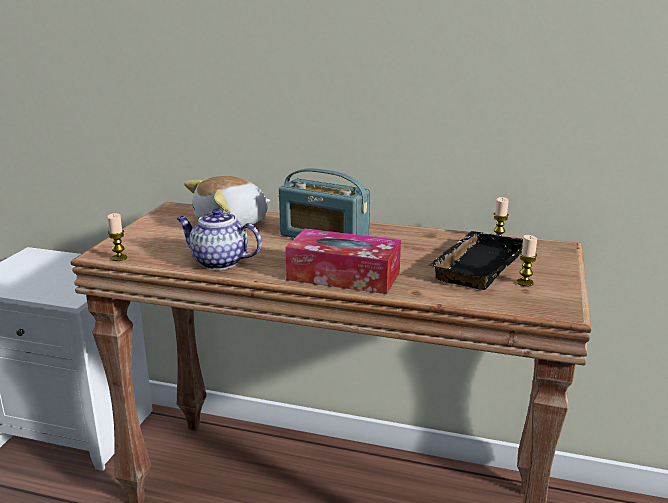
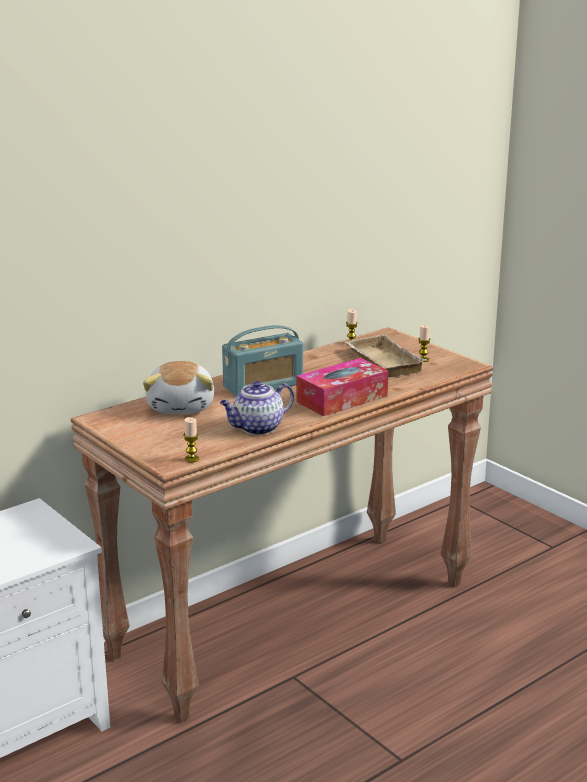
camera: 55 degrees left, 0 degrees up
(475, 265) = (381, 362): black tray -> beige tray

